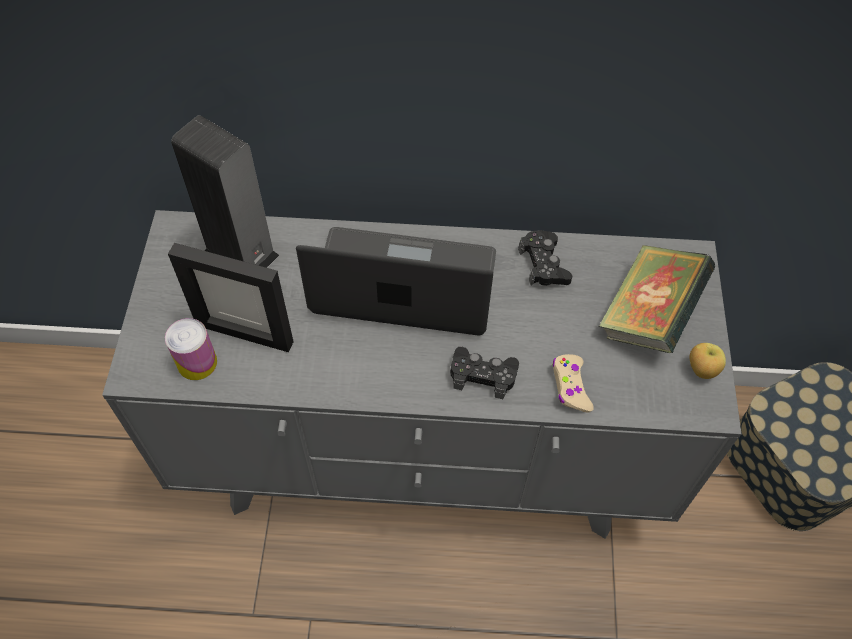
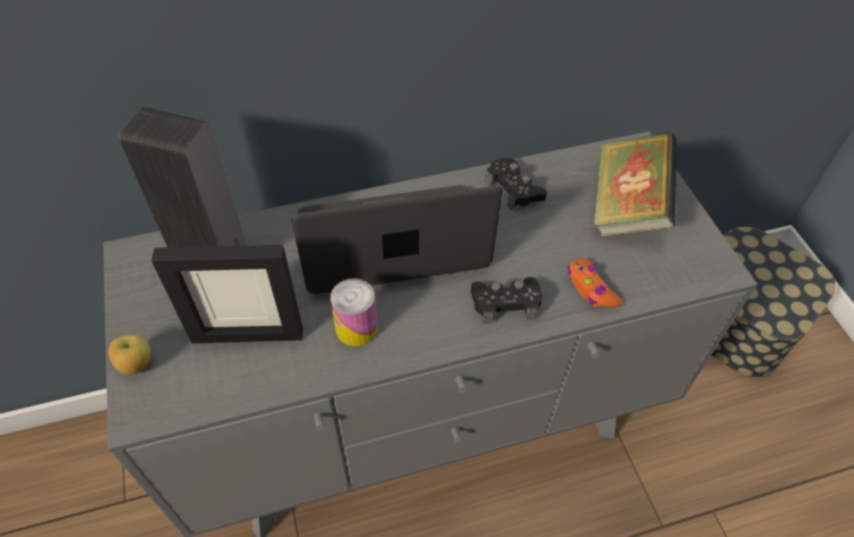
camera: 20 degrees left, 5 degrees down
(197, 362) = (206, 380): can -> can (356, 328)
(570, 386) = (590, 289): beige game controller -> orange game controller
(701, 370) = (695, 239): apple -> apple (136, 365)

